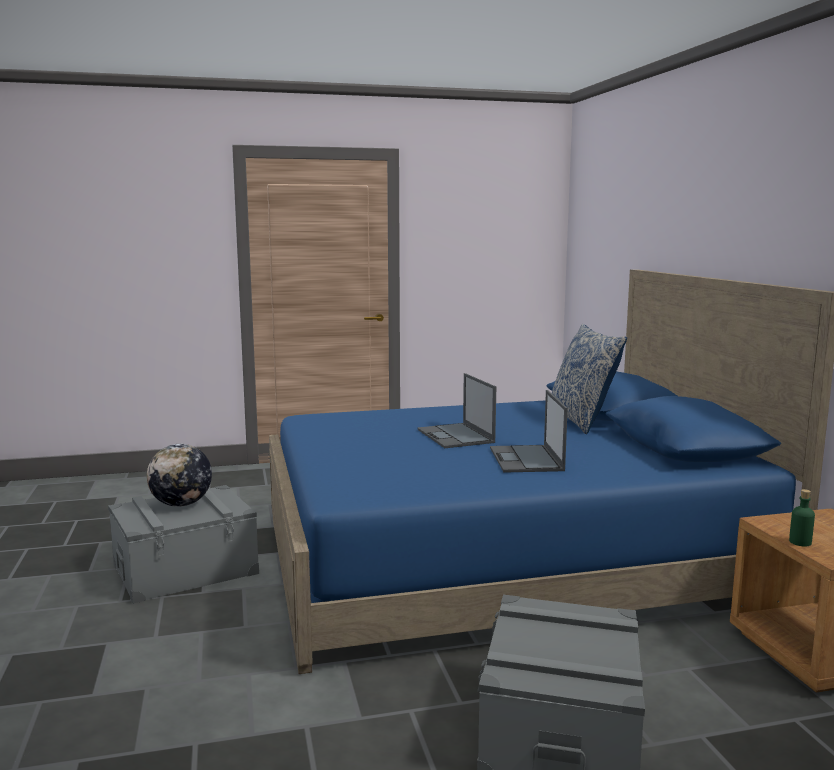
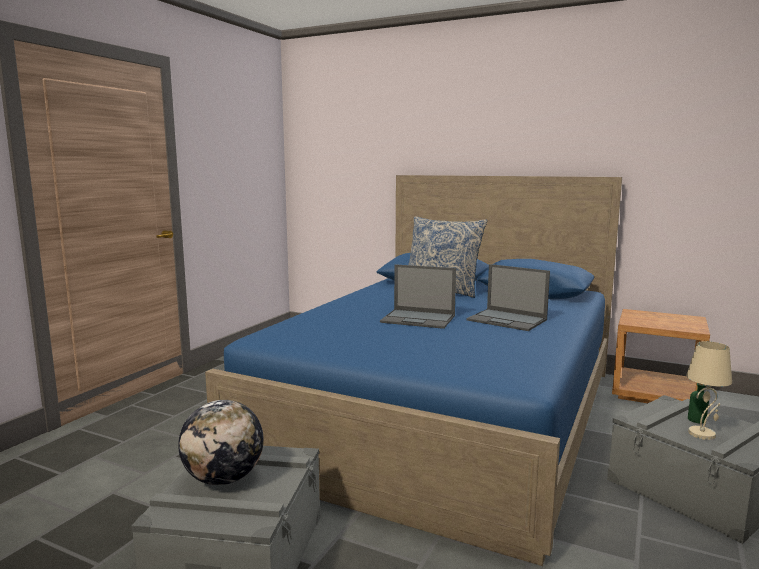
camera: 50 degrees left, 0 degrees up
(541, 645) = (702, 434): none -> beige table lamp
(800, 542) = (667, 327): green bottle -> green bottle (696, 420)

